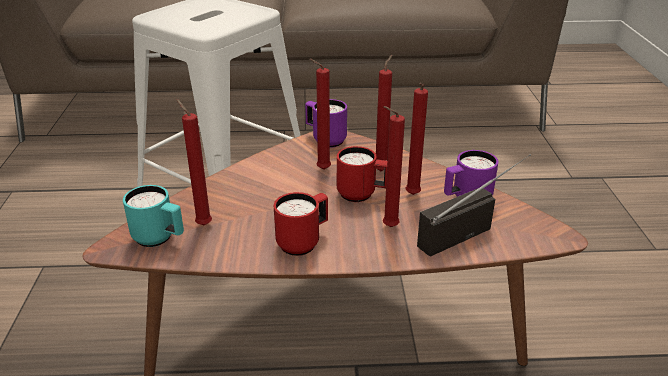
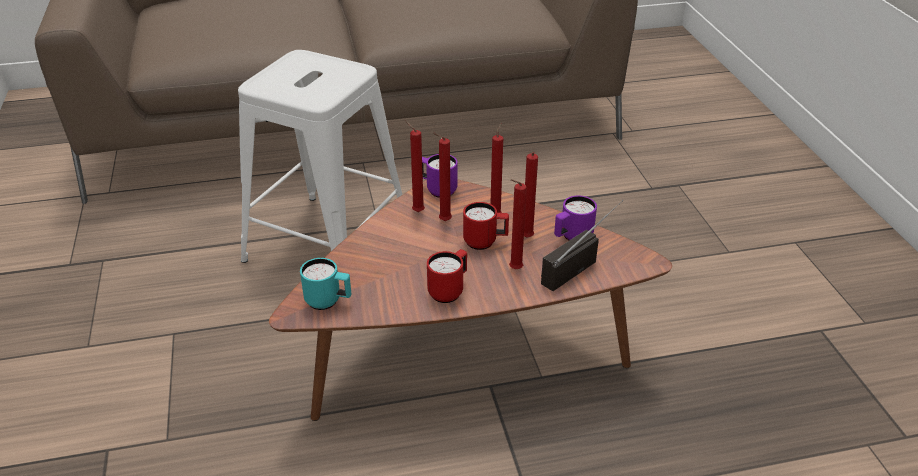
camera: 10 degrees left, 5 degrees up
(202, 224) = (359, 284): red candle -> red candle (416, 211)

